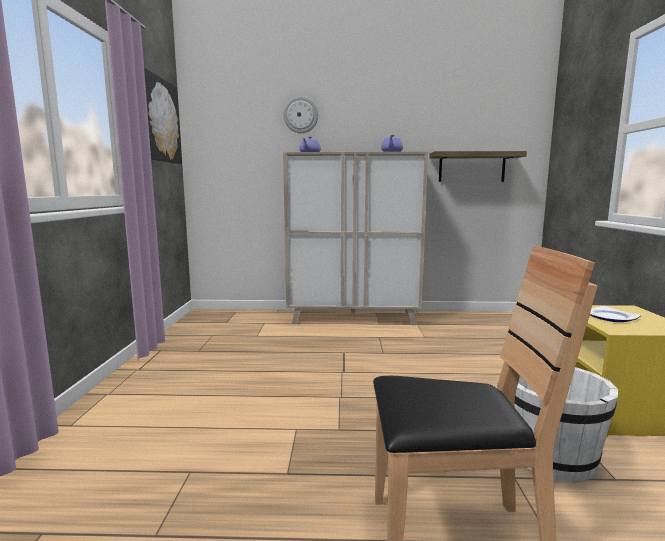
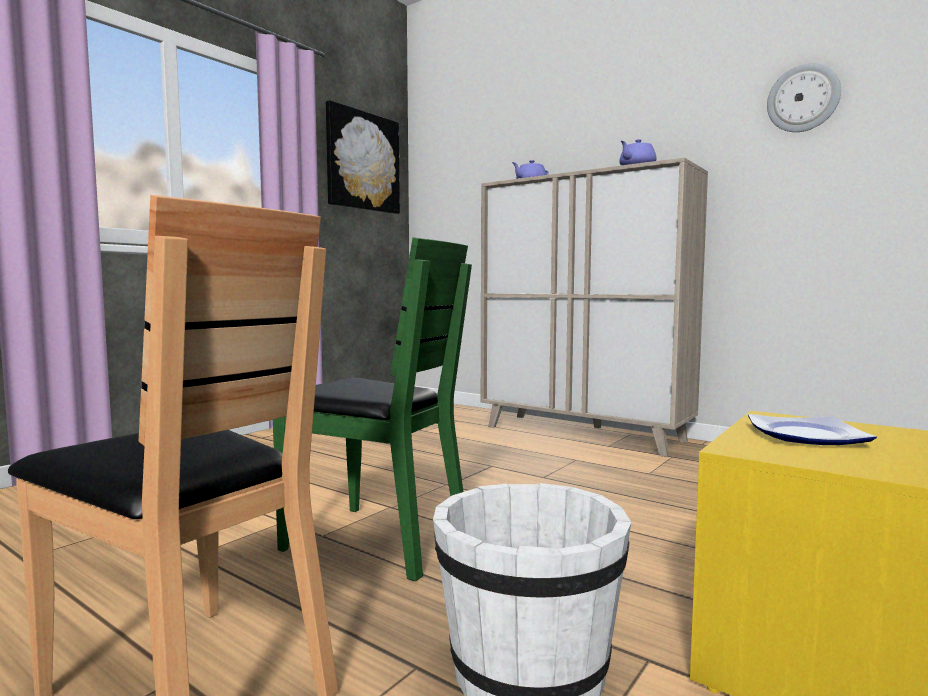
camera: 35 degrees right, 5 degrees down
(301, 115) = (537, 134): wall clock -> wall clock (803, 98)
(374, 421) = (375, 541): none -> green chair
(471, 167) = (815, 182): shelf -> none

